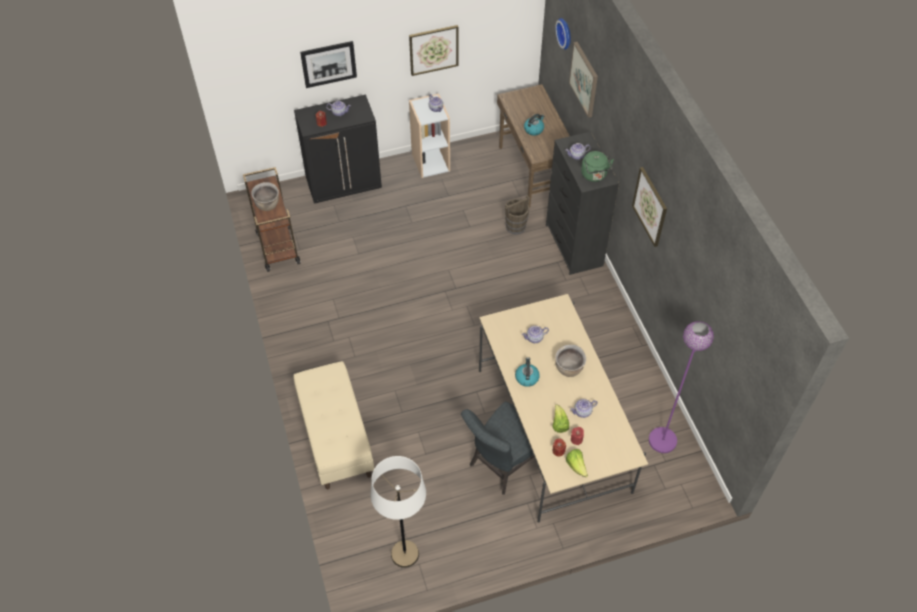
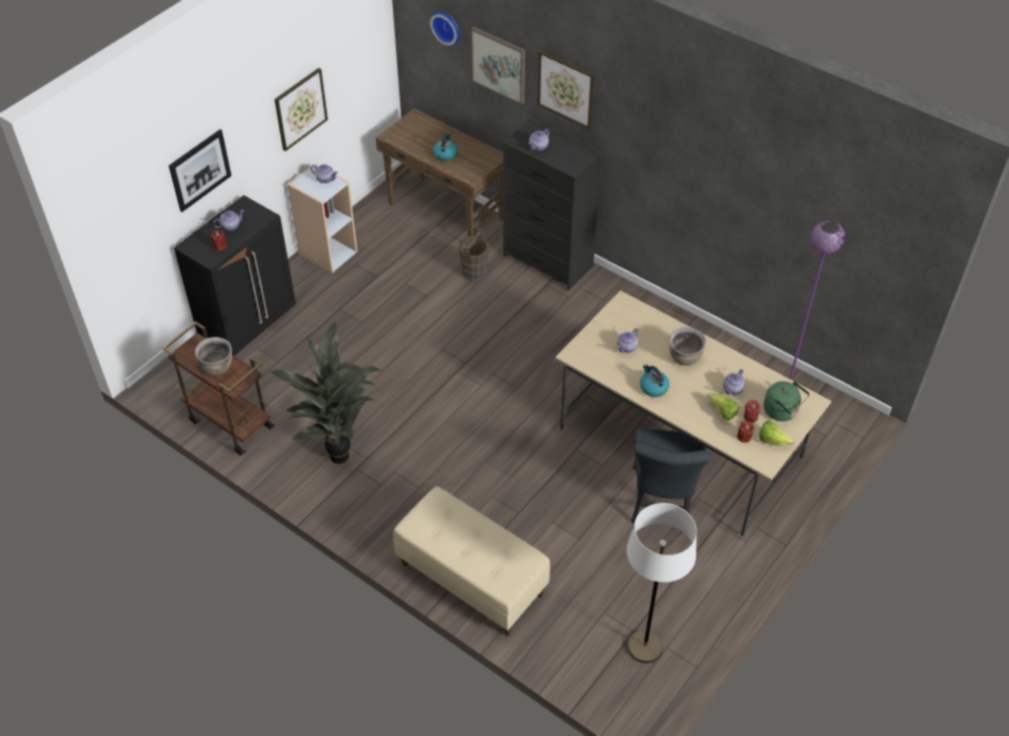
camera: 35 degrees left, 5 degrees down
(326, 304) = (340, 452): none -> potted plant
(594, 175) = (572, 157): green kettle -> green kettle (782, 411)
(650, 206) = (664, 153): picture -> picture (566, 89)

